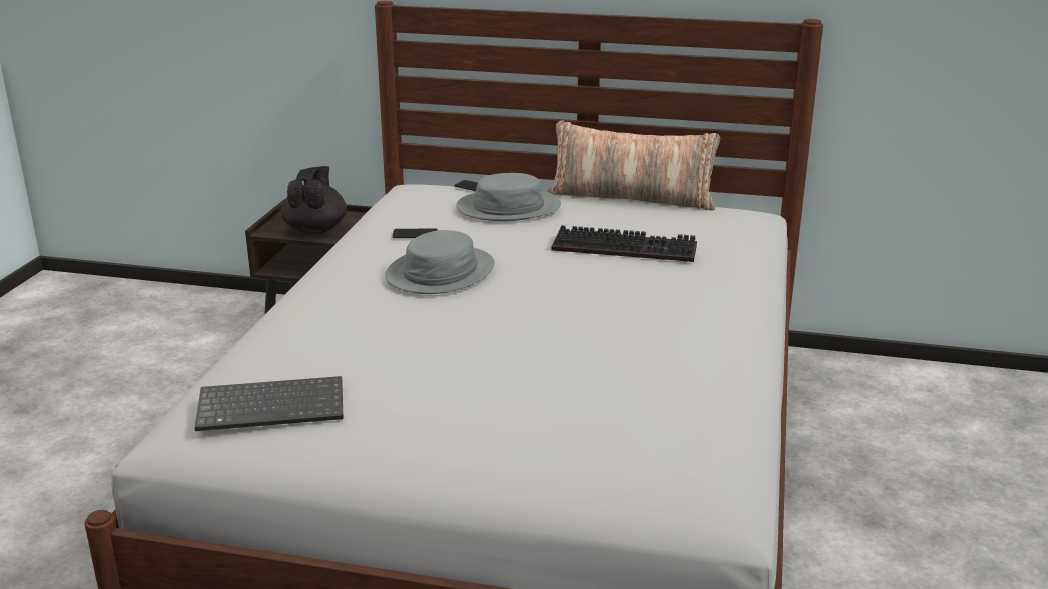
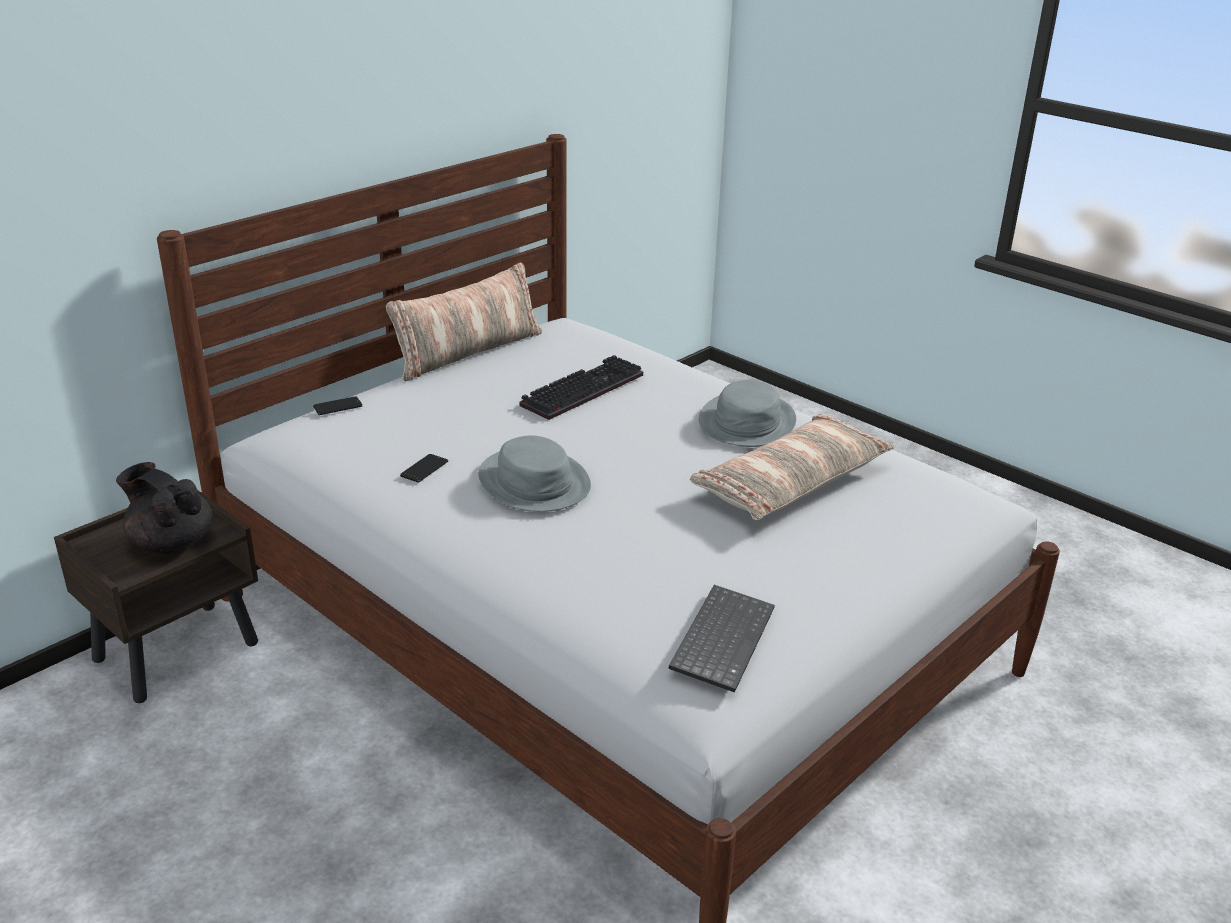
camera: 60 degrees left, 5 degrees up
(508, 207) = (421, 406): grey hat -> grey hat (746, 422)
(582, 375) = (790, 484): none -> pillow

